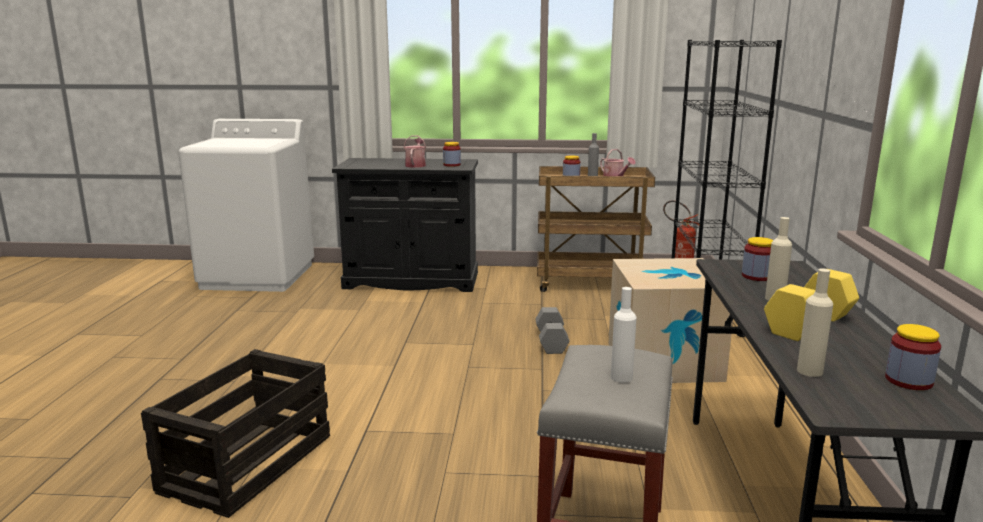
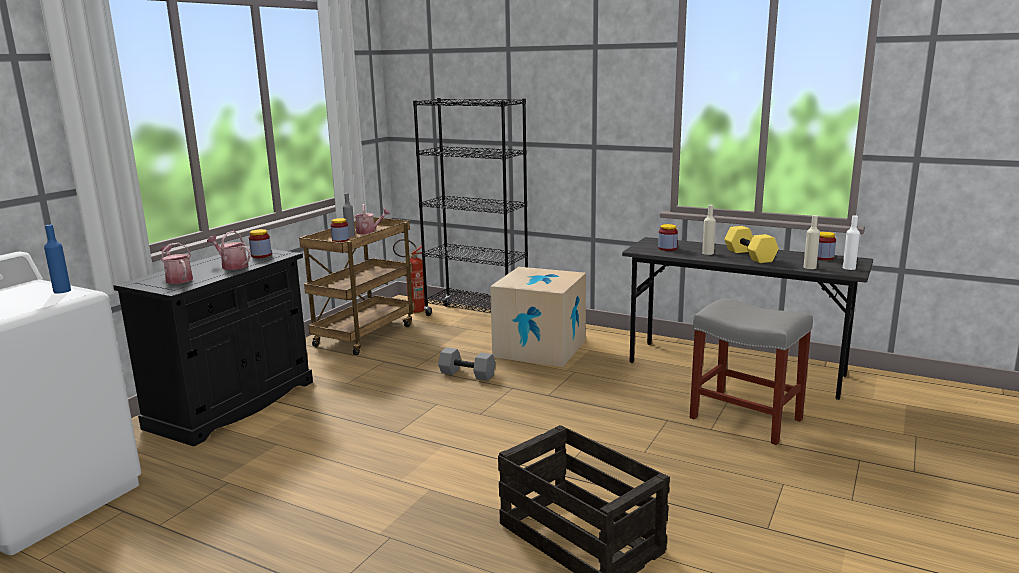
camera: 65 degrees left, 0 degrees up
(268, 144) = (62, 291): none -> blue bottle
(372, 163) = (178, 279): none -> watering can
(621, 377) = (755, 310): white bottle -> white bottle (849, 268)

